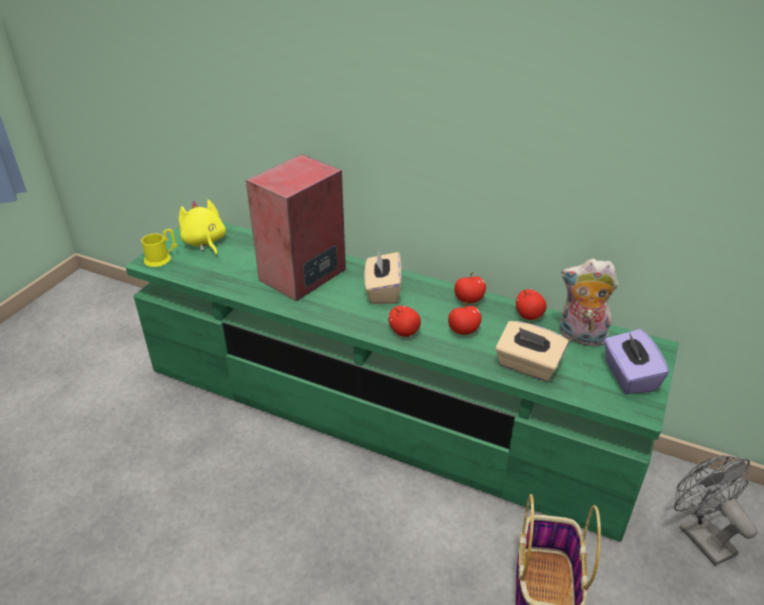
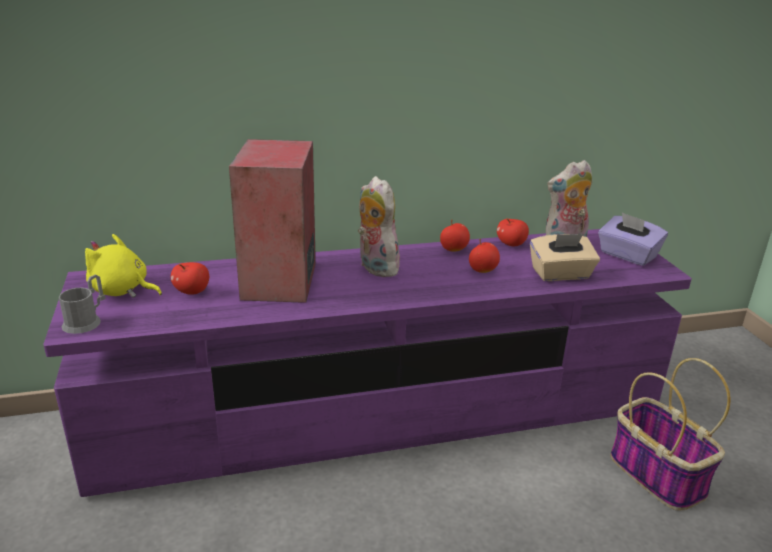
camera: 40 degrees left, 10 degrees down
(161, 258) = (86, 321): yellow mug -> grey mug
(382, 291) = (375, 267): beige tissue box -> plush toy
(382, 411) = (381, 412): green tv stand -> purple tv stand
(404, 332) = (439, 288): apple -> apple (192, 292)
(699, 535) = (687, 381): grey fan -> none

